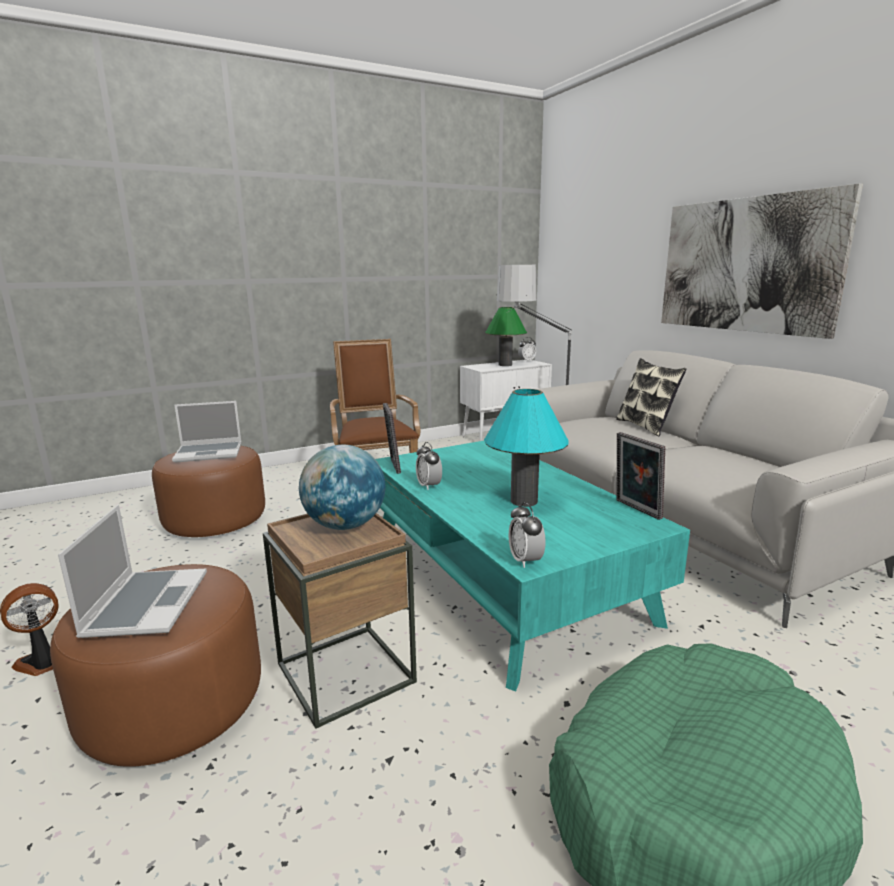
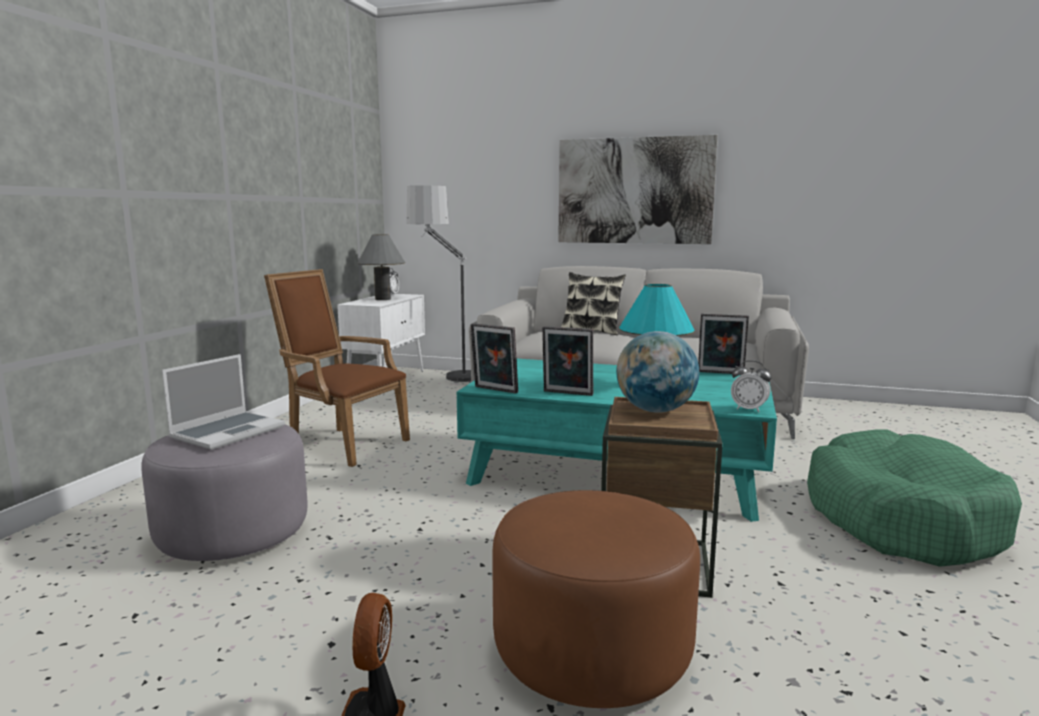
camera: 45 degrees left, 5 degrees down
(146, 603) = (603, 522): laptop -> none
(215, 520) = (233, 533): brown ottoman -> grey ottoman
(429, 486) = (567, 393): alarm clock -> picture frame
(505, 365) = (383, 299): green table lamp -> grey table lamp

